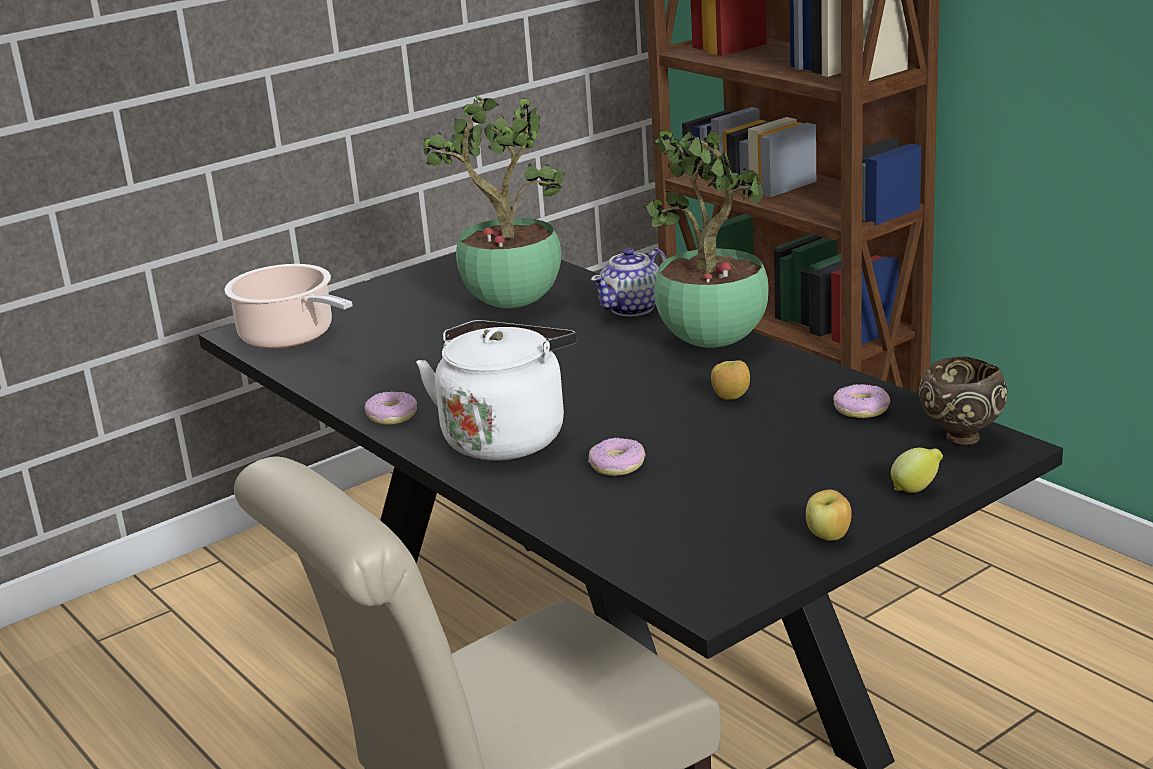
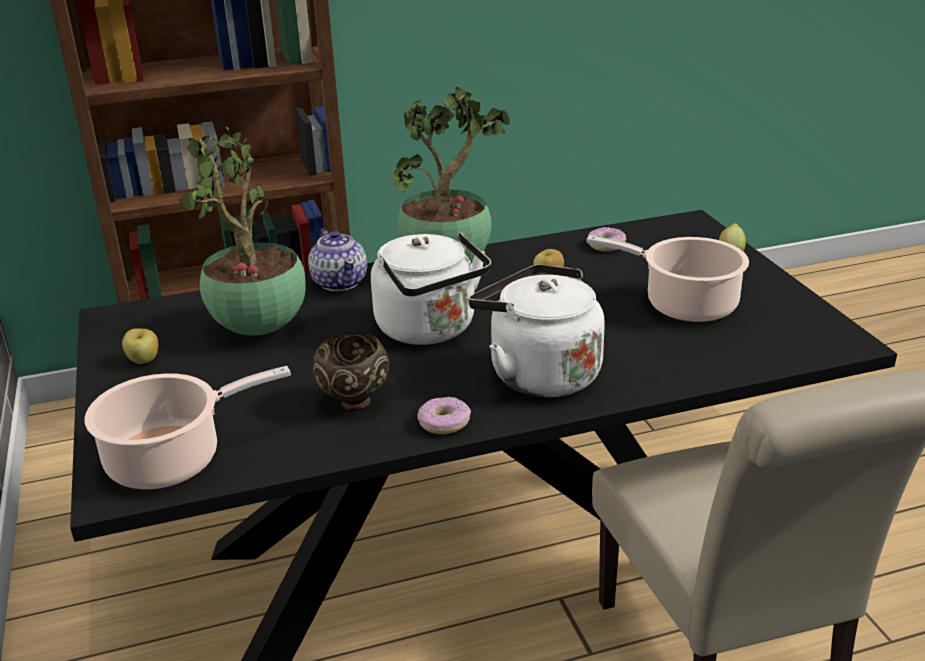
camera: 70 degrees left, 5 degrees up
(562, 370) = (430, 330): none -> white kettle
(617, 465) = (627, 338): donut -> none
(732, 482) = (684, 304): none -> cooking pot
(829, 536) = (779, 290): apple -> apple (144, 361)
(959, 438) = (671, 229): brown bowl -> brown bowl (353, 404)

